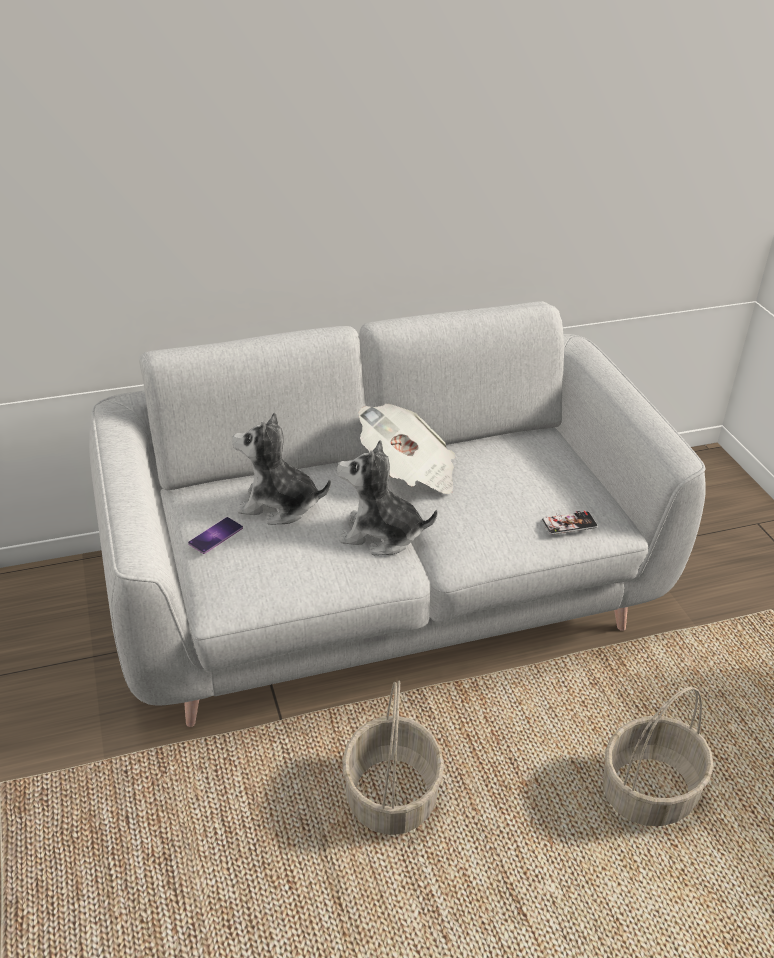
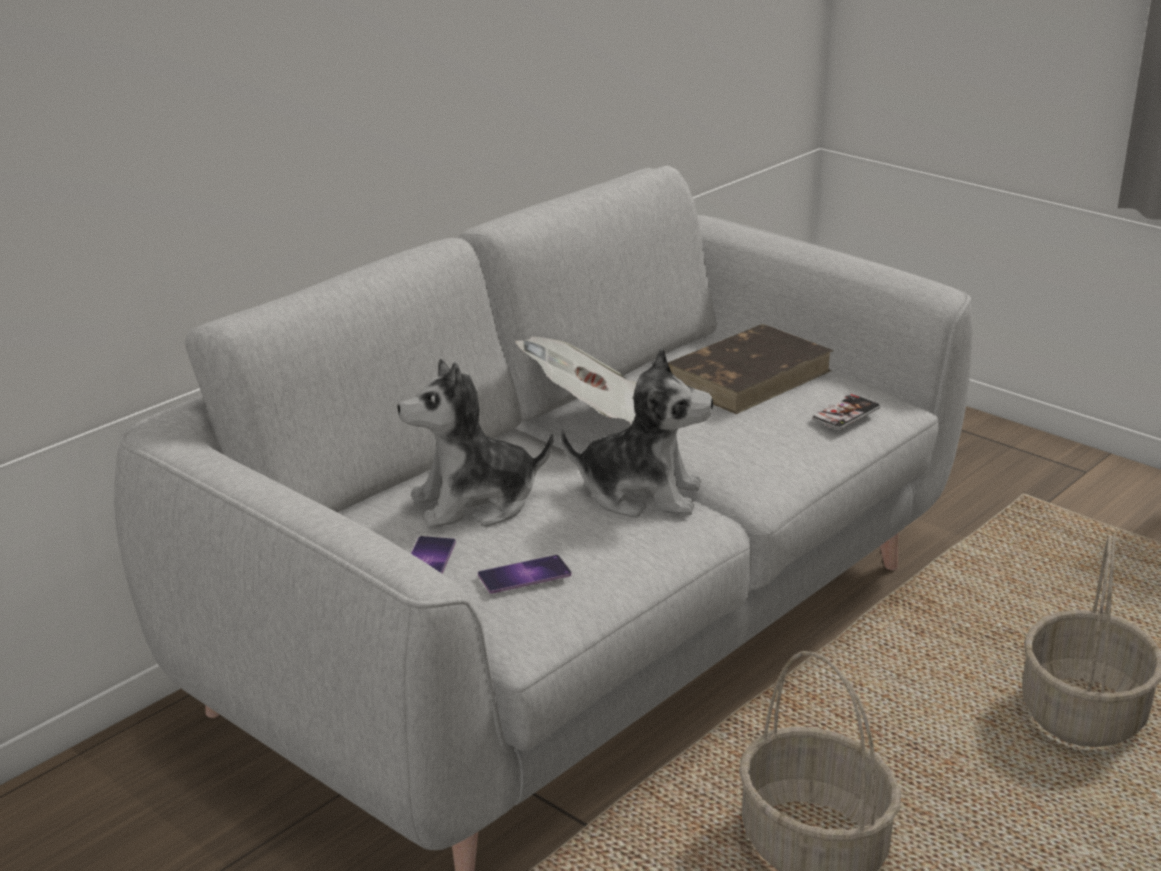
camera: 30 degrees left, 10 degrees down
(255, 566) = (524, 575): none -> phone
(381, 535) = (641, 494): plush toy -> plush toy turned 150 degrees counterclockwise
(534, 470) = (747, 375): none -> brown book

